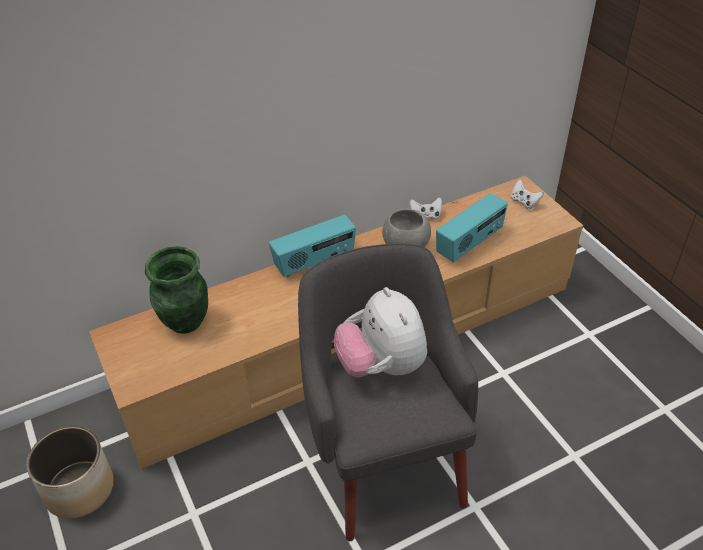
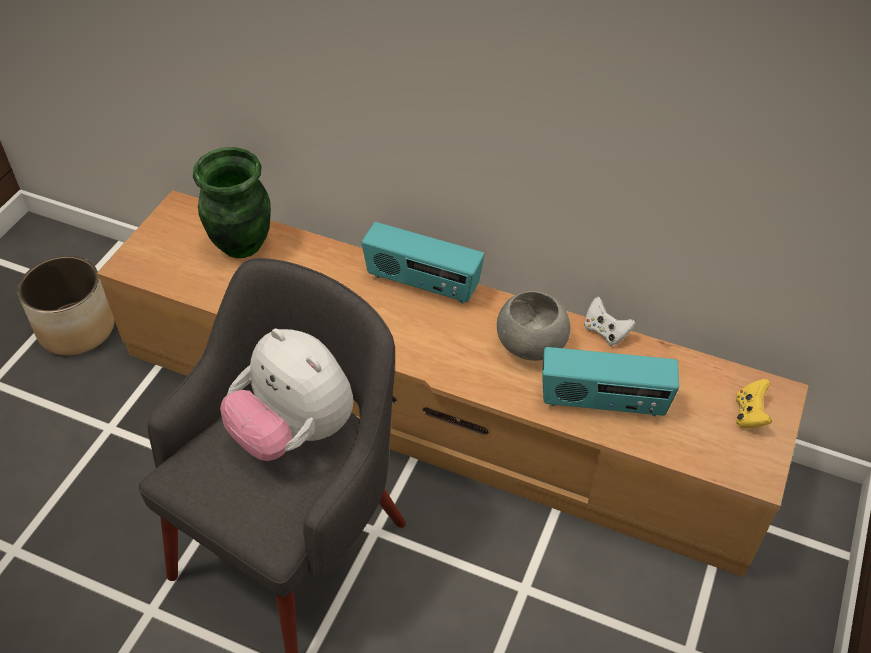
camera: 50 degrees right, 5 degrees up
(381, 366) = (294, 432): plush toy -> plush toy turned 75 degrees counterclockwise
(524, 202) = (749, 414): white game controller -> yellow game controller

